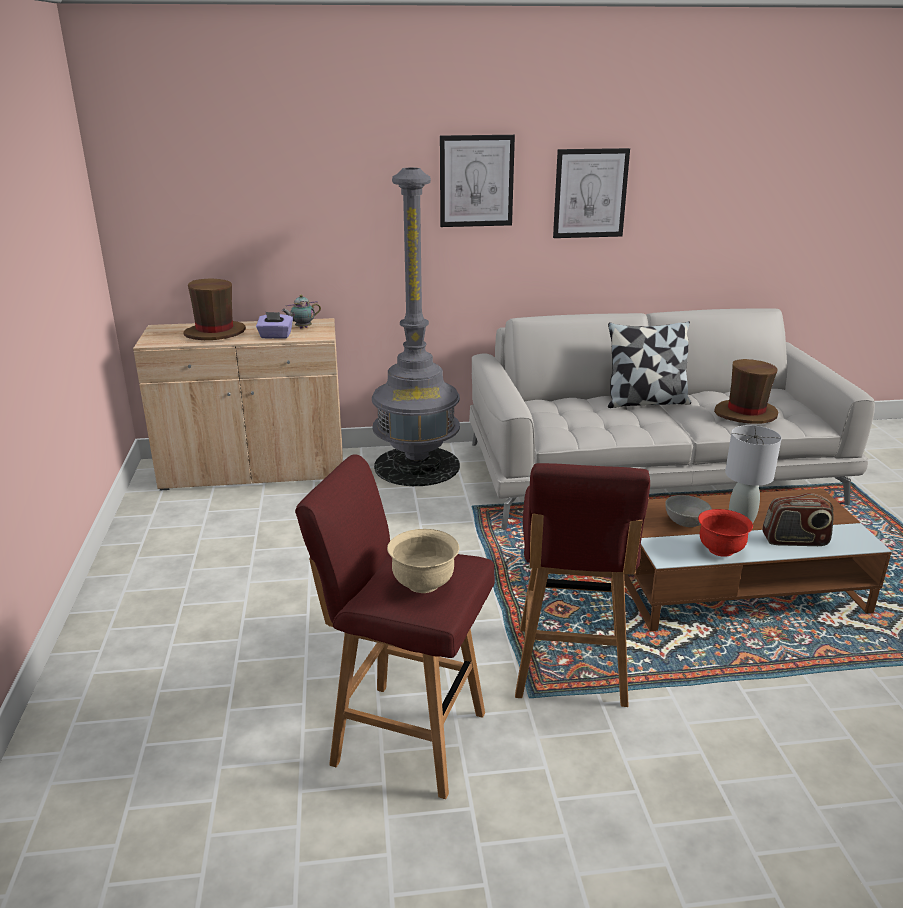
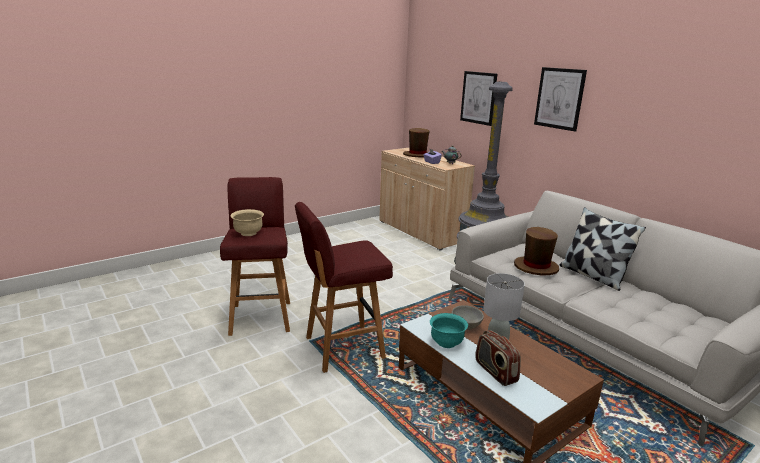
camera: 60 degrees right, 5 degrees down
(590, 193) = (634, 118): picture -> picture (478, 98)
(721, 549) = (446, 343): red bowl -> turquoise bowl
(745, 414) = (640, 313): brown hat -> brown hat (535, 267)

